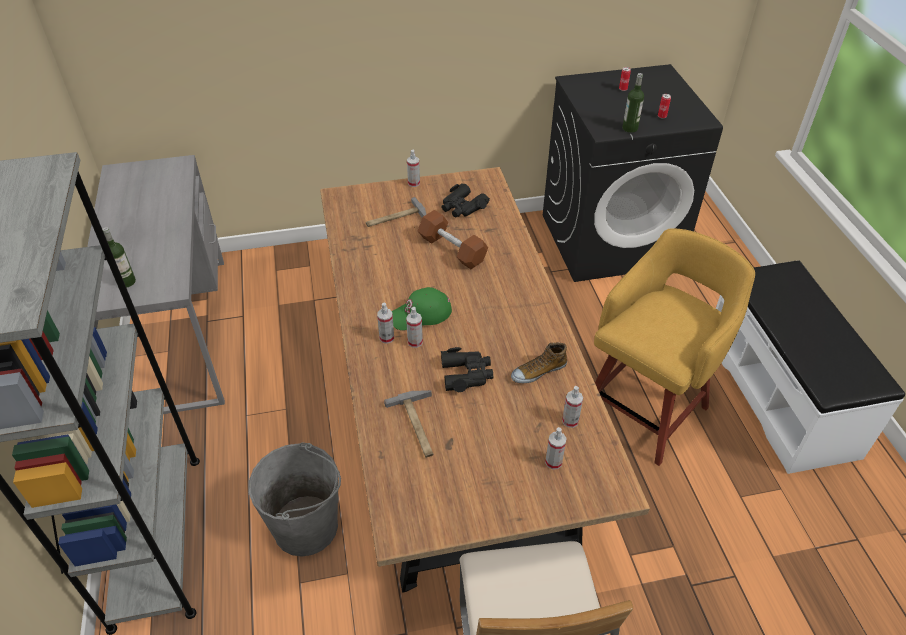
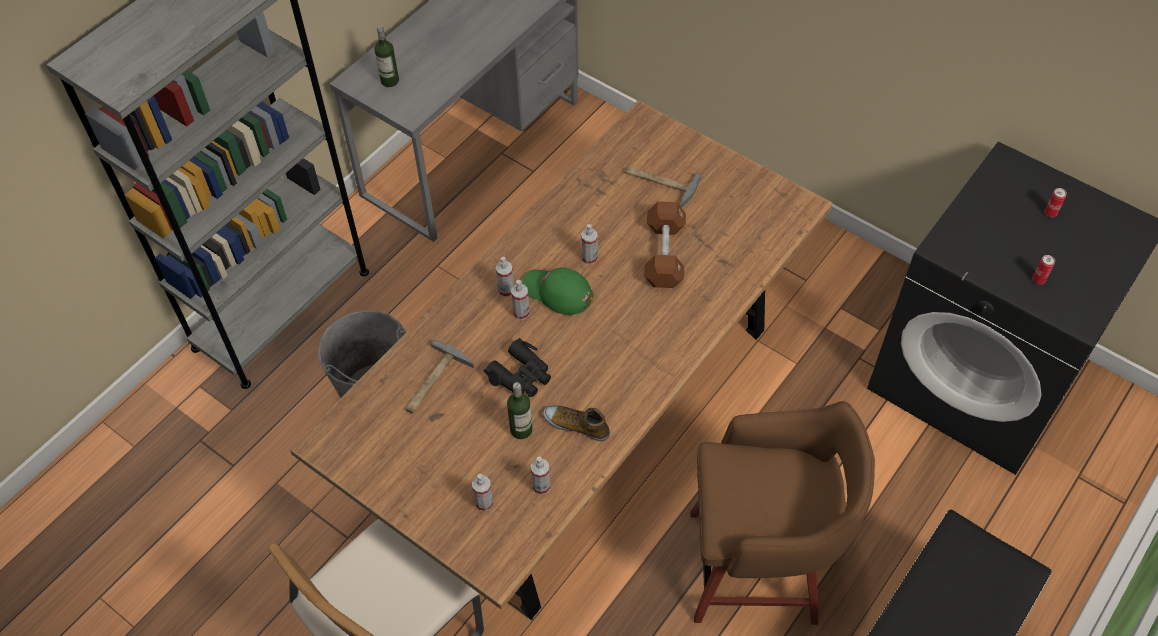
camera: 50 degrees right, 10 degrees up
(414, 183) = (725, 158): spray bottle -> spray bottle (589, 258)
(462, 207) = (734, 219): black binoculars -> none
(630, 128) = (976, 266): bottle -> bottle (521, 429)
(647, 408) = (758, 567): yellow stool -> brown stool

